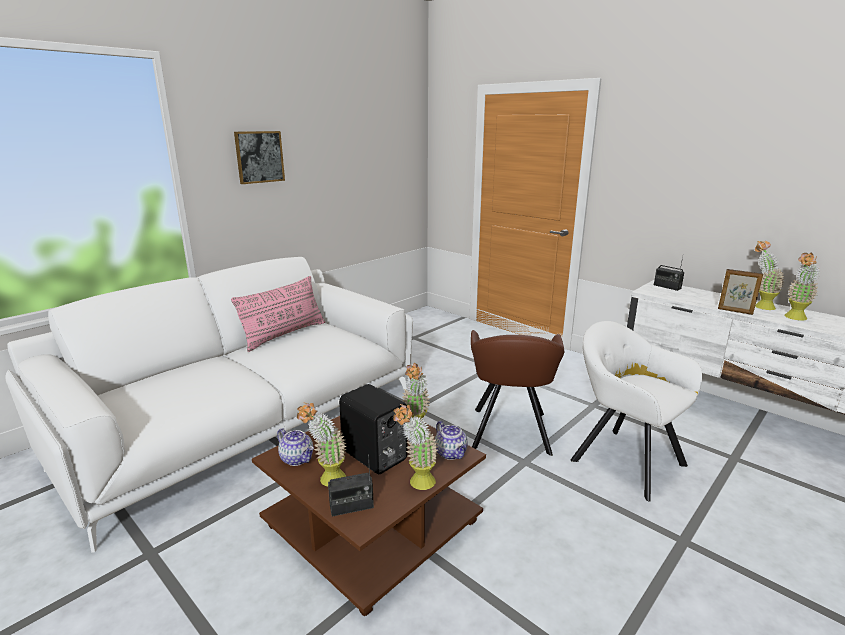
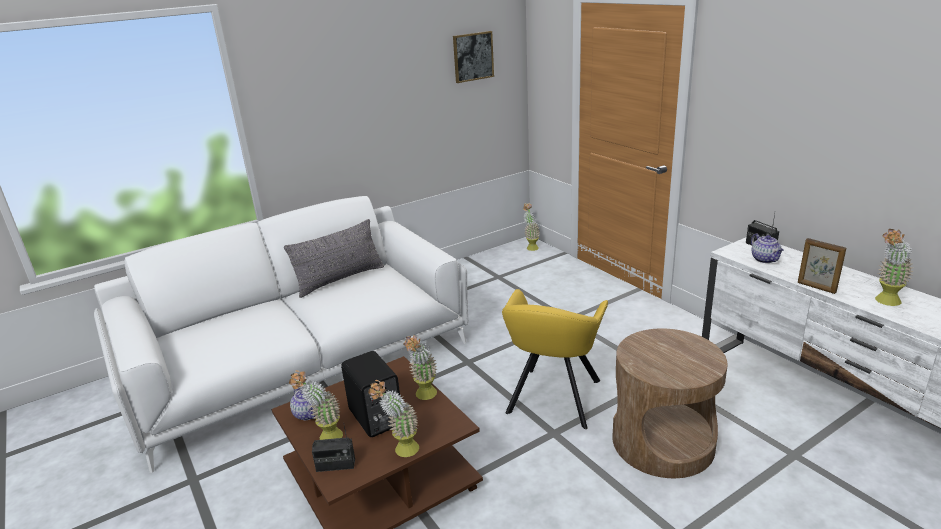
camera: 15 degrees right, 5 degrees up
(259, 157) = (324, 93): picture -> picture (473, 56)
(284, 335) = (340, 279): pink pillow -> grey pillow
(451, 453) = (446, 423): teapot -> teapot (765, 259)
(509, 433) = (552, 400): brown armchair -> yellow armchair
(623, 459) = (662, 441): white armchair -> brown side table
(759, 306) = (855, 281): potted plant -> potted plant (530, 247)

